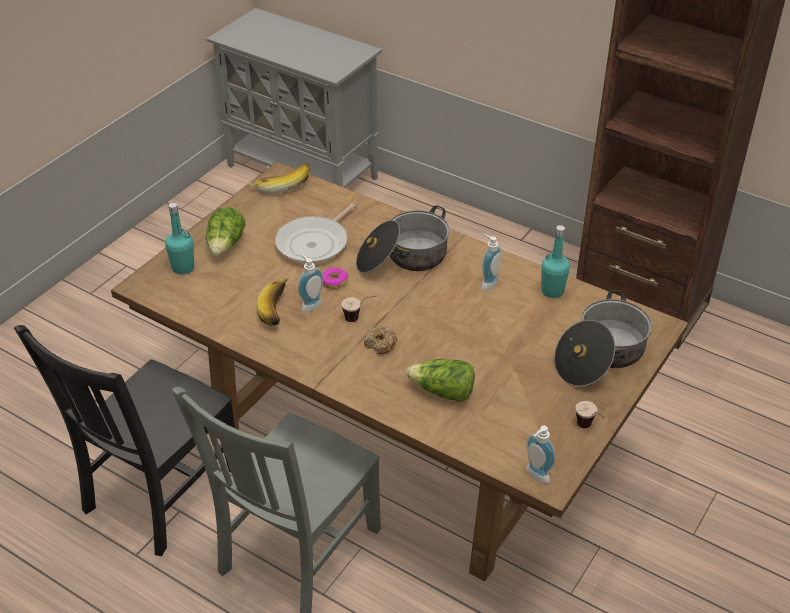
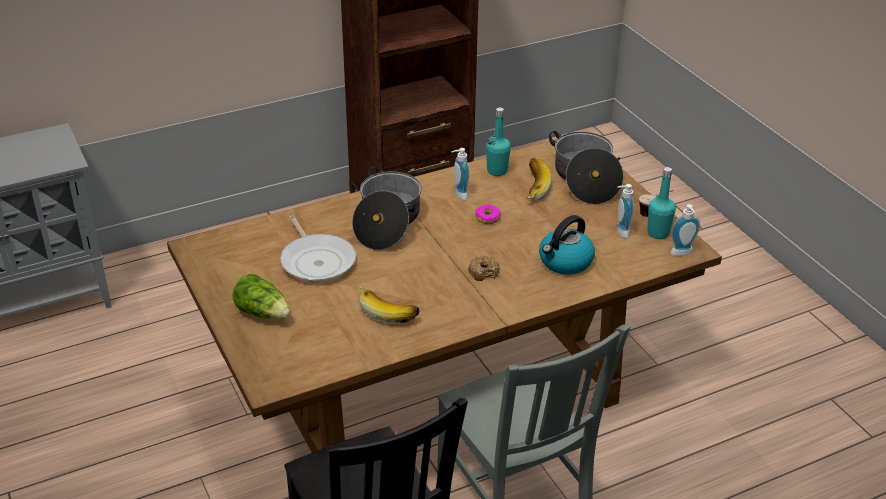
camera: 60 degrees left, 5 degrees down
(183, 268) = (269, 350): turquoise bottle -> turquoise bottle (658, 233)
(281, 184) = (208, 251): banana -> banana (532, 188)
(310, 304) = (398, 292): soap dispenser -> soap dispenser (620, 232)
(334, 281) = (381, 268): donut -> donut (487, 218)
(359, 318) = (442, 272): cup -> none
(443, 392) = (565, 262): lettuce -> kettle

